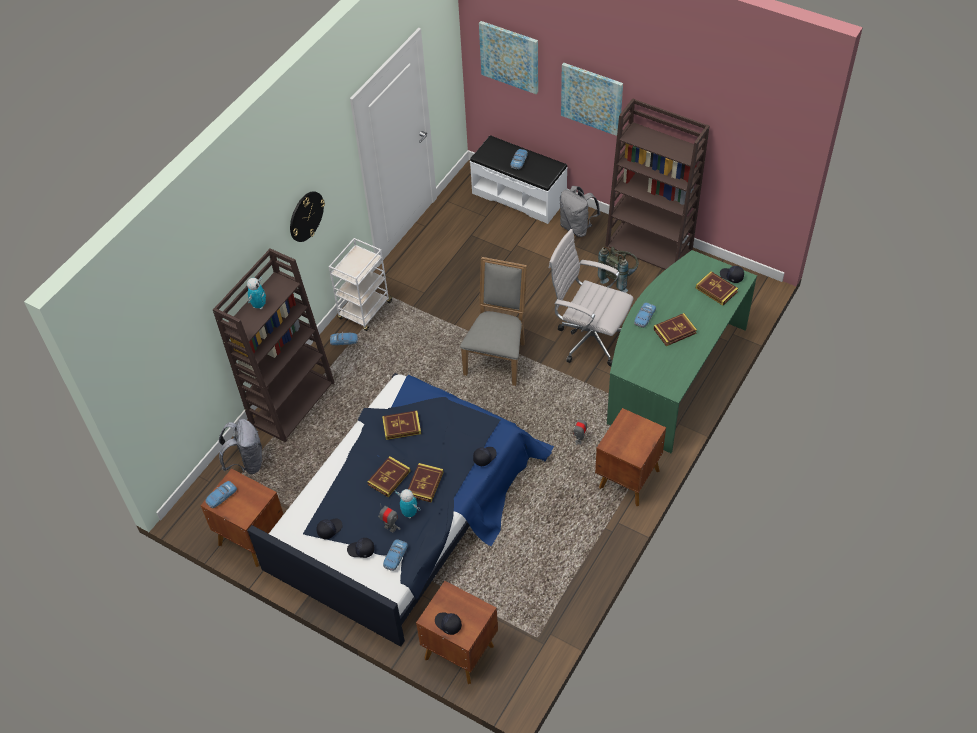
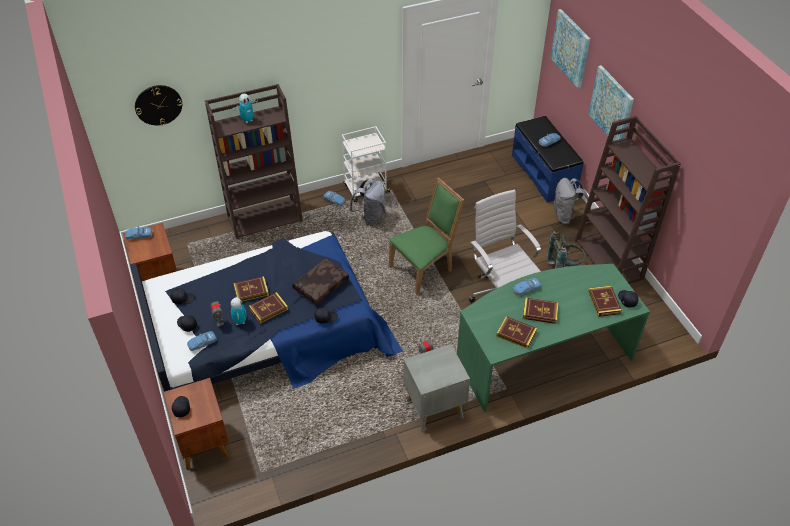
camera: 35 degrees right, 5 degrees down
(247, 462) = (202, 237): grey backpack -> grey backpack (370, 217)
(306, 216) = (328, 81): wall clock -> wall clock (158, 105)
(401, 426) = (293, 264): book -> book (516, 334)
(448, 430) = (321, 285): none -> brown pillow
(498, 356) = (424, 268): grey chair -> green chair
(519, 196) = (544, 174): white bench -> blue bench
(627, 479) = (433, 408): brown nightstand -> grey nightstand

